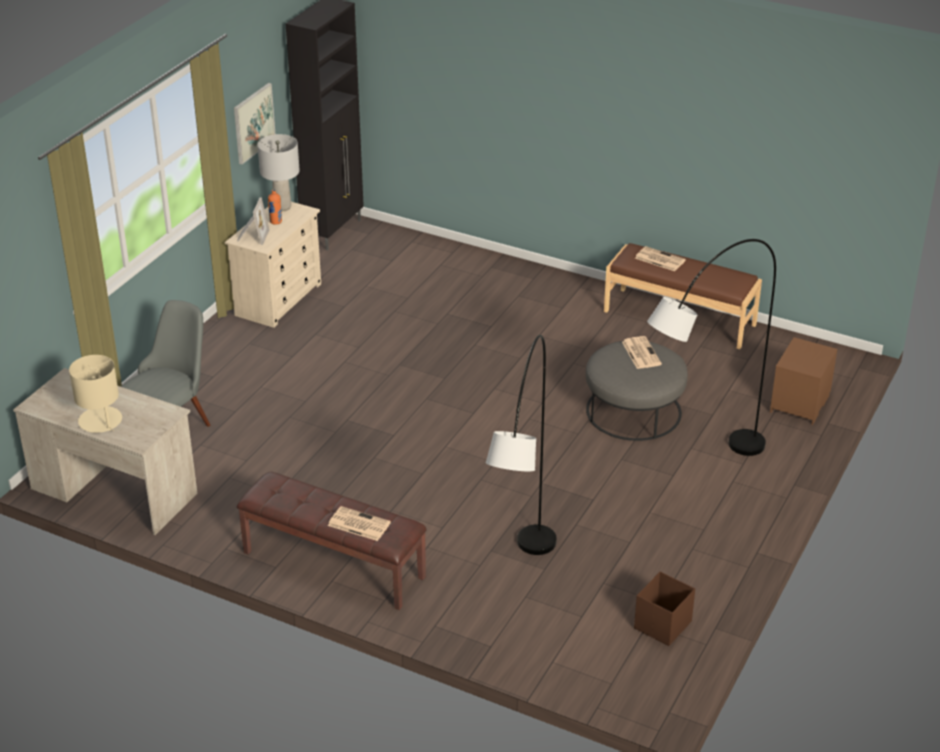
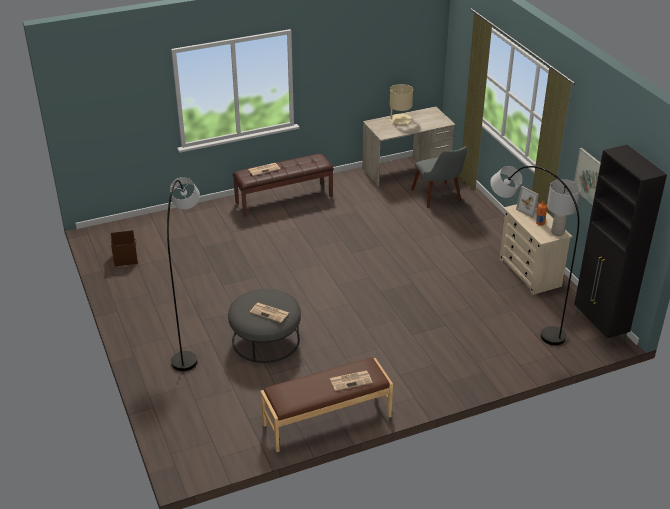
camera: 130 degrees right, 0 degrees up
(521, 592) = (199, 234): grey floor lamp -> grey floor lamp (518, 312)
(800, 405) = (182, 409): brown nightstand -> none

